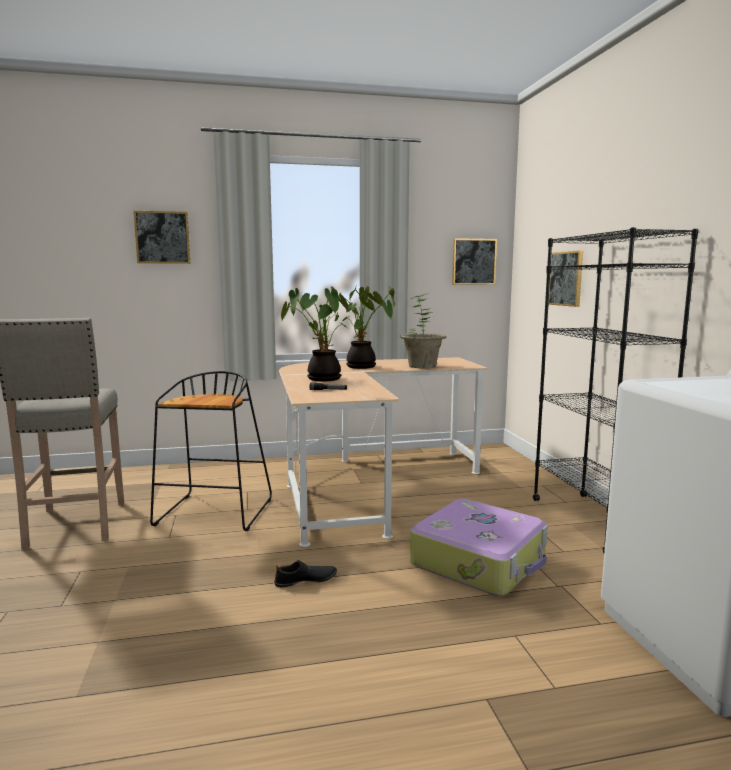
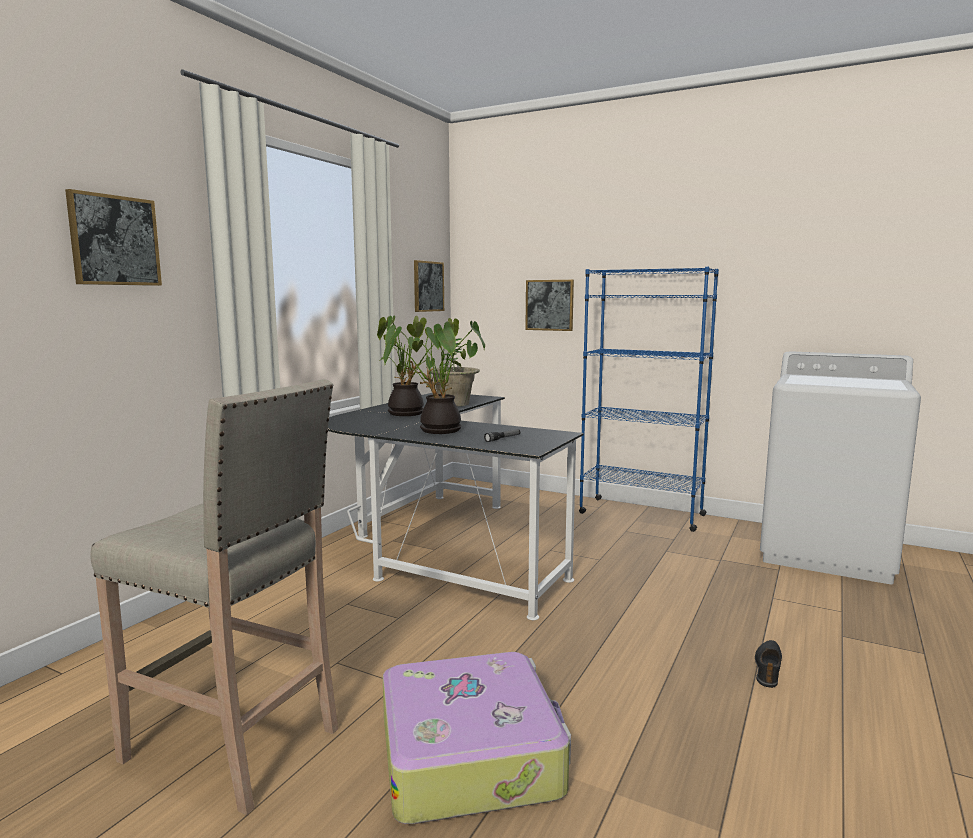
camera: 50 degrees left, 0 degrees up
(215, 513) = (378, 638): black stool -> none
(306, 580) = (608, 640): black shoe -> black shoe (769, 668)
(366, 483) = (439, 548): beige desk -> black desk
(480, 561) = (656, 567): suitcase -> suitcase (471, 754)
(593, 521) = (641, 514): black bookcase -> blue bookcase

